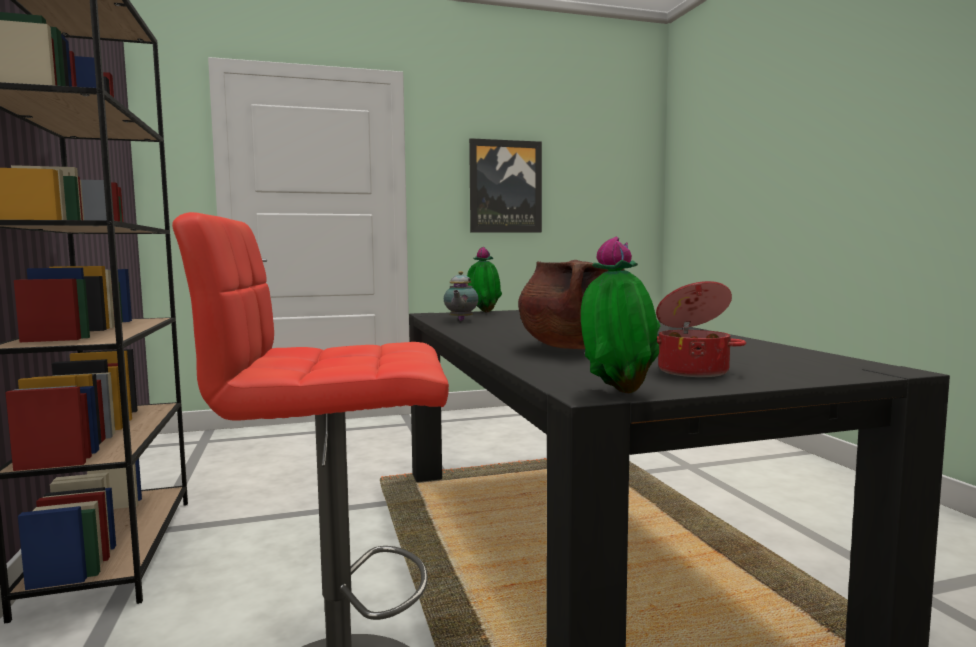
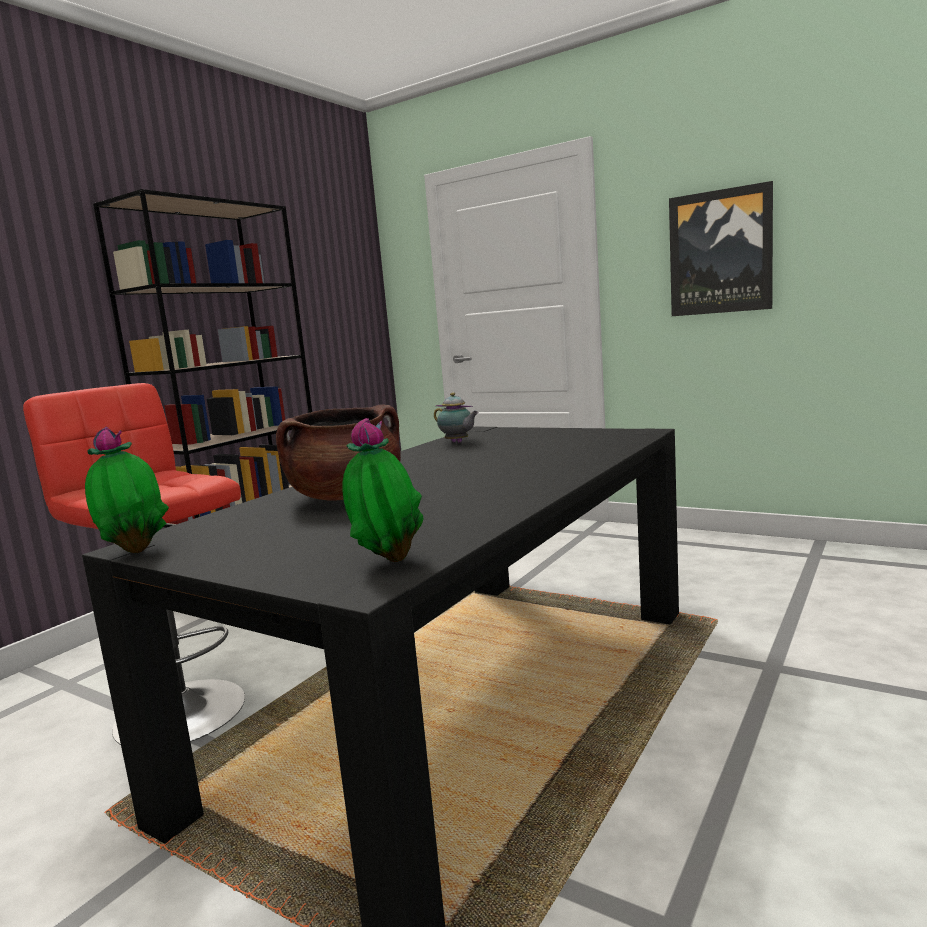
camera: 50 degrees right, 5 degrees up
(460, 320) = (458, 442): teapot -> teapot turned 105 degrees counterclockwise
(483, 312) = (529, 431): potted plant -> potted plant (387, 561)
(693, 371) = (263, 543): cooking pot -> none

